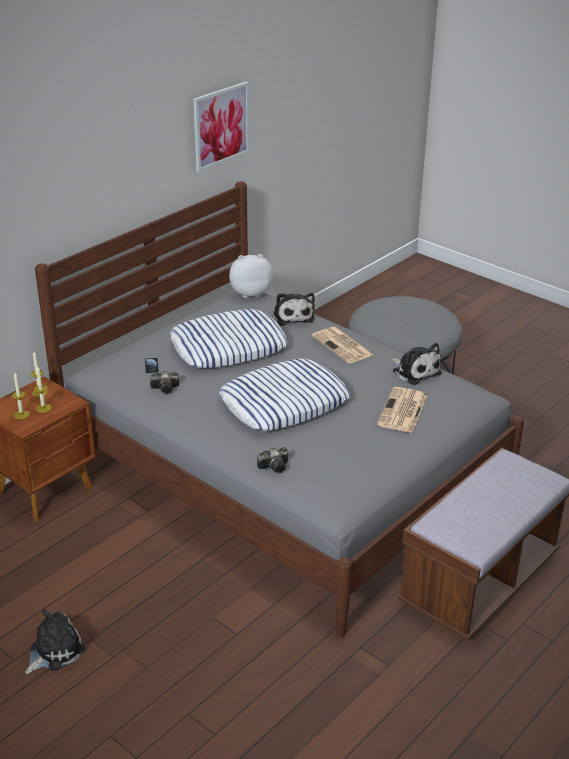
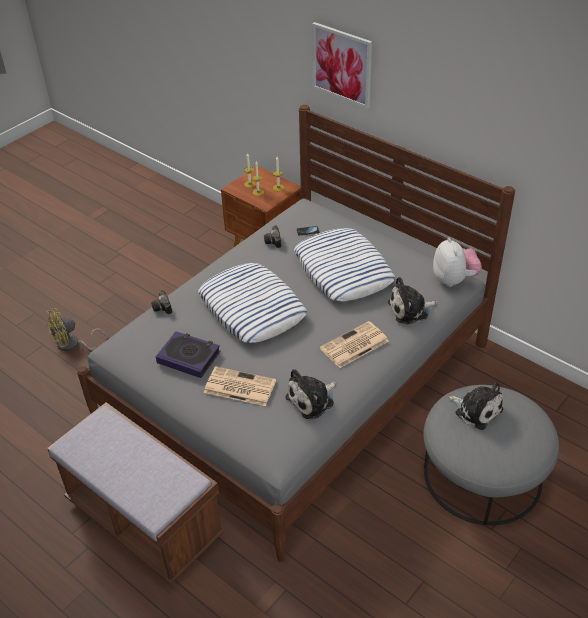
camera: 90 degrees right, 10 degrees up
(54, 651) = (108, 279): plush toy -> plush toy (476, 410)
(195, 677) = (73, 345): none -> yellow fan
(221, 126) = (510, 121): picture -> picture (342, 65)
(360, 444) = (189, 357): none -> book

